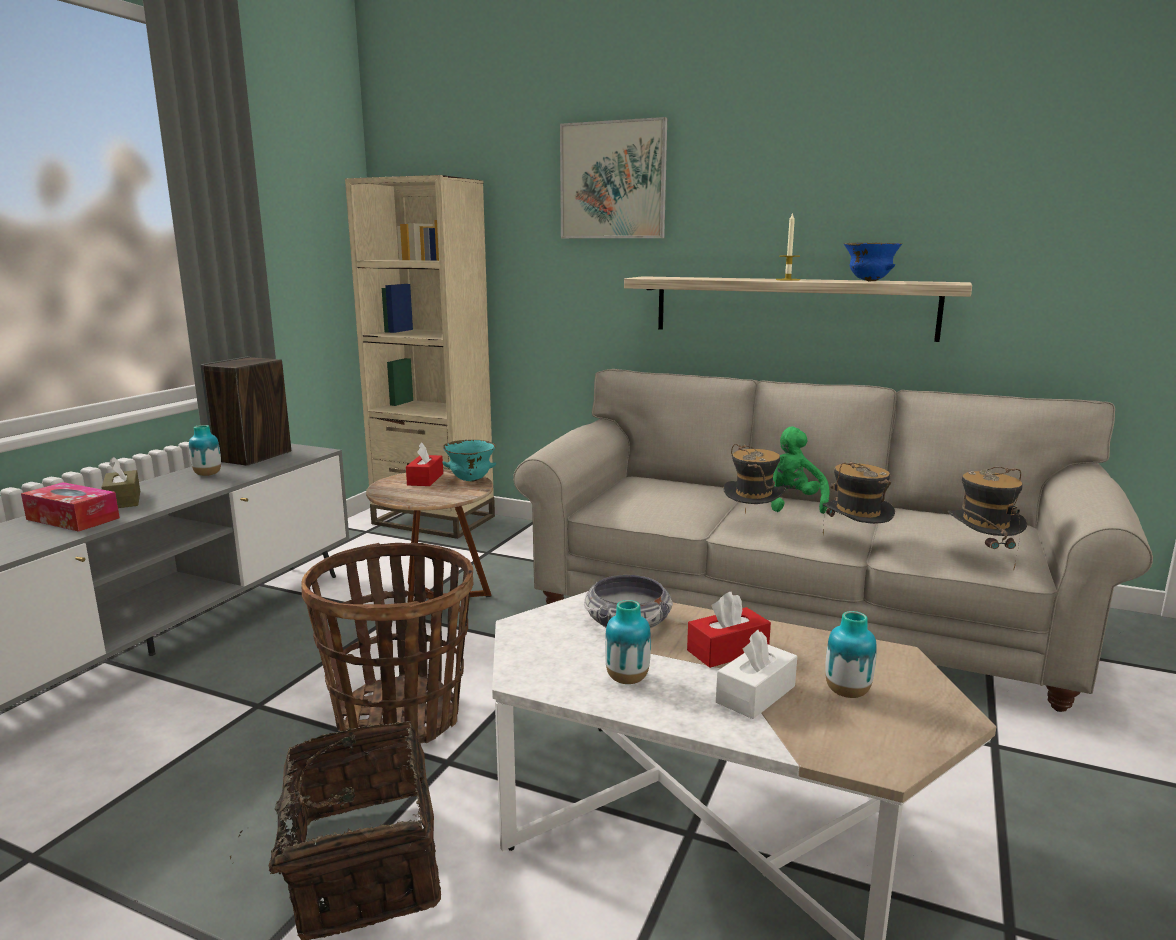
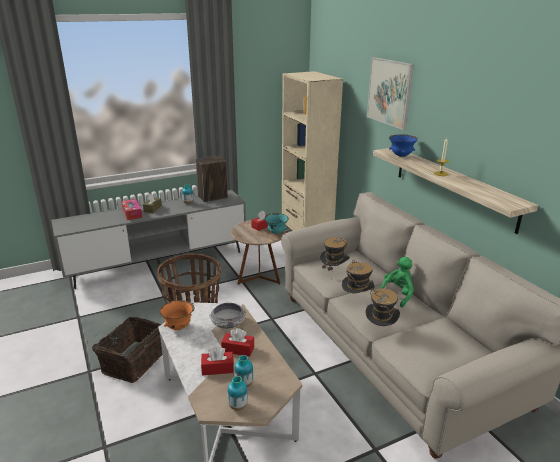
camera: 40 degrees right, 10 degrees up
(544, 670) = (178, 327): none -> orange bowl
(627, 679) = (193, 342): vase -> vase (238, 406)
(755, 694) = (217, 368): white tissue box -> red tissue box
(869, 281) = (475, 188): blue bowl -> blue bowl (401, 156)
(981, 557) = (422, 363): hat -> hat (333, 272)

